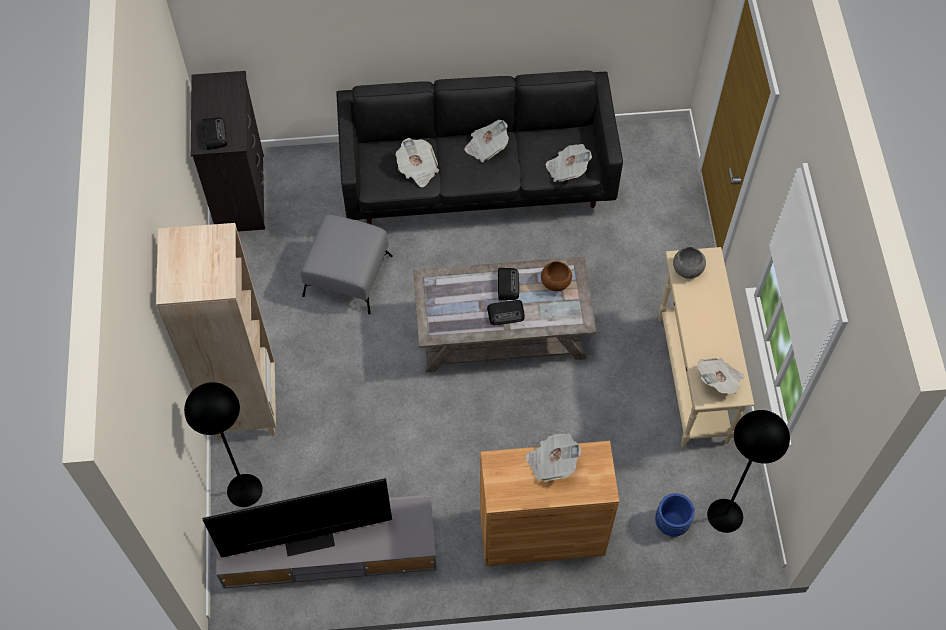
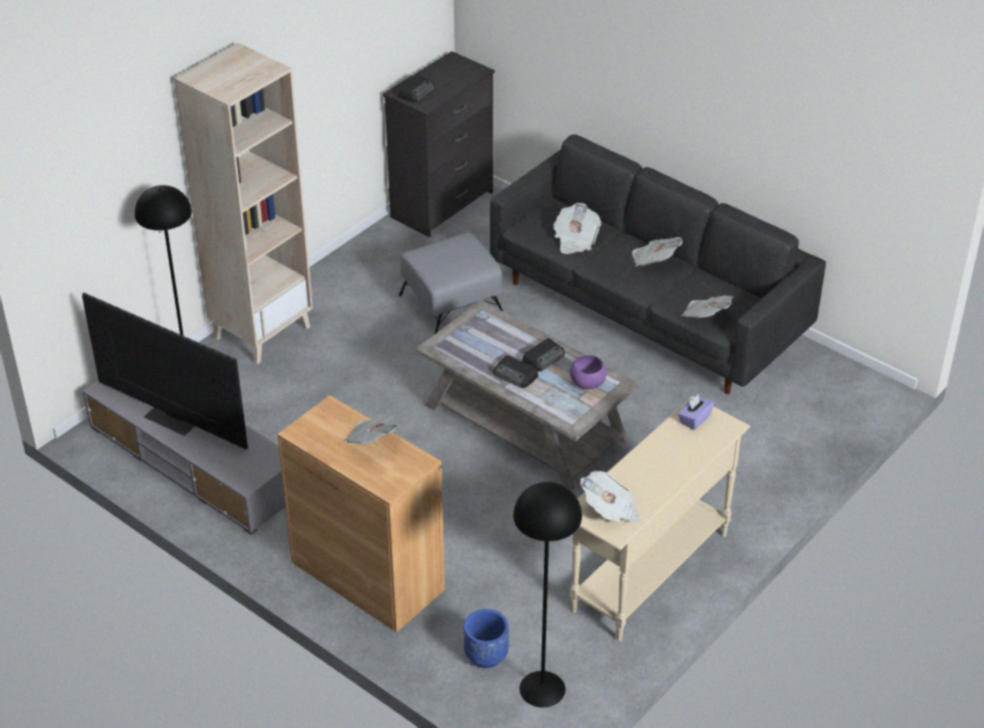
camera: 45 degrees right, 20 degrees down
(555, 282) = (587, 382): brown bowl -> purple bowl
(688, 269) = (694, 419): grey bowl -> purple tissue box

